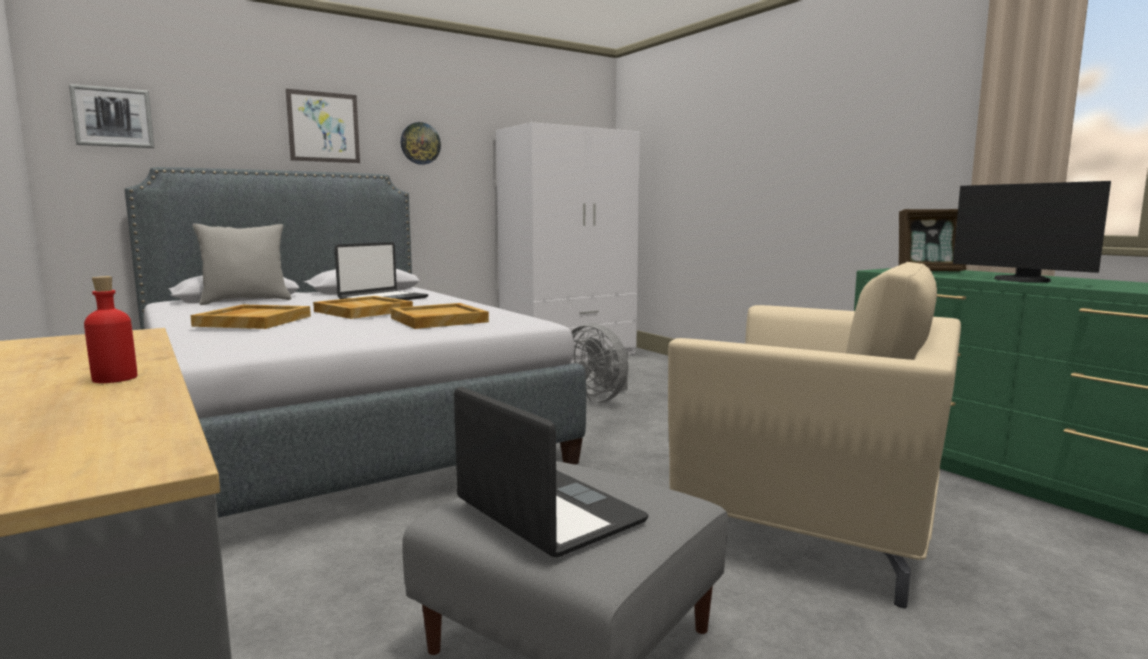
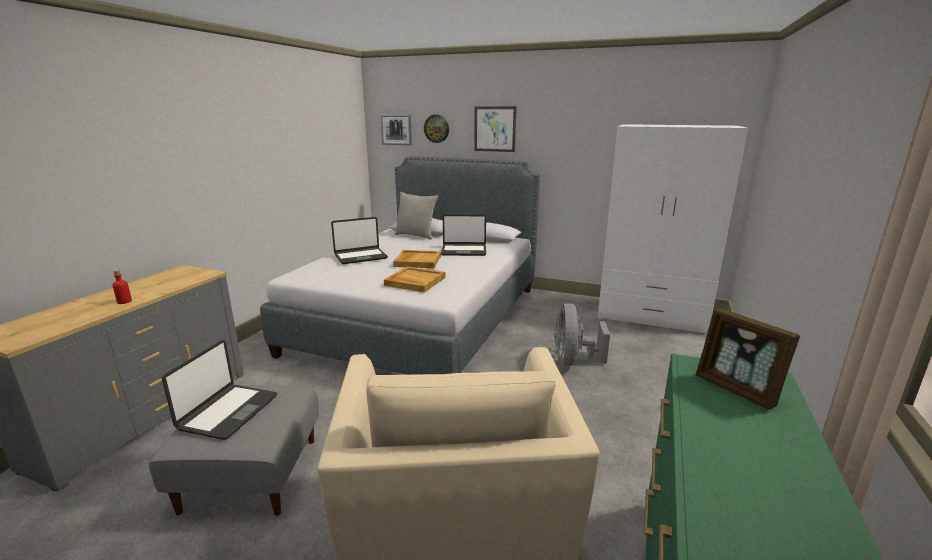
camera: 55 degrees right, 10 degrees up
(253, 321) = (360, 257): beige tray -> laptop
(420, 143) = (558, 137): wall clock -> wall clock (436, 128)
(1020, 280) = (714, 455): monitor -> none

